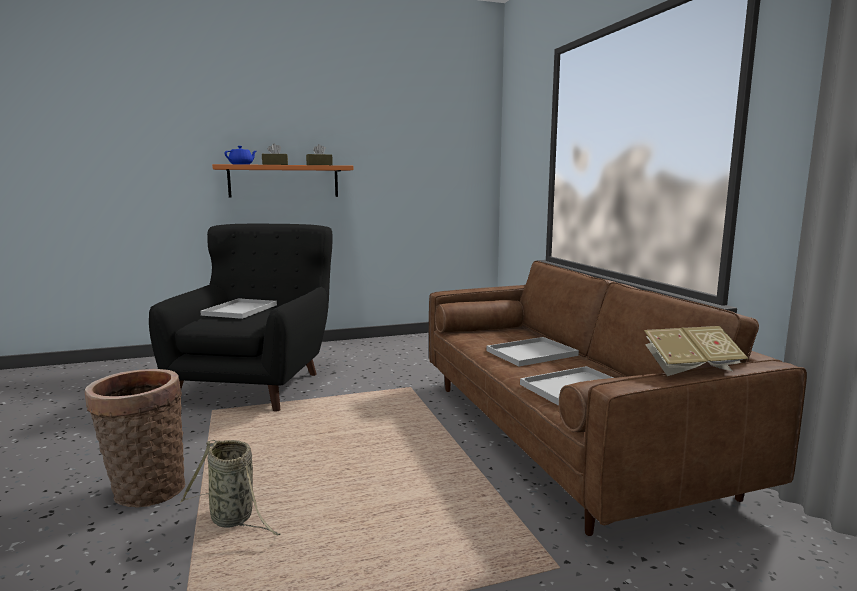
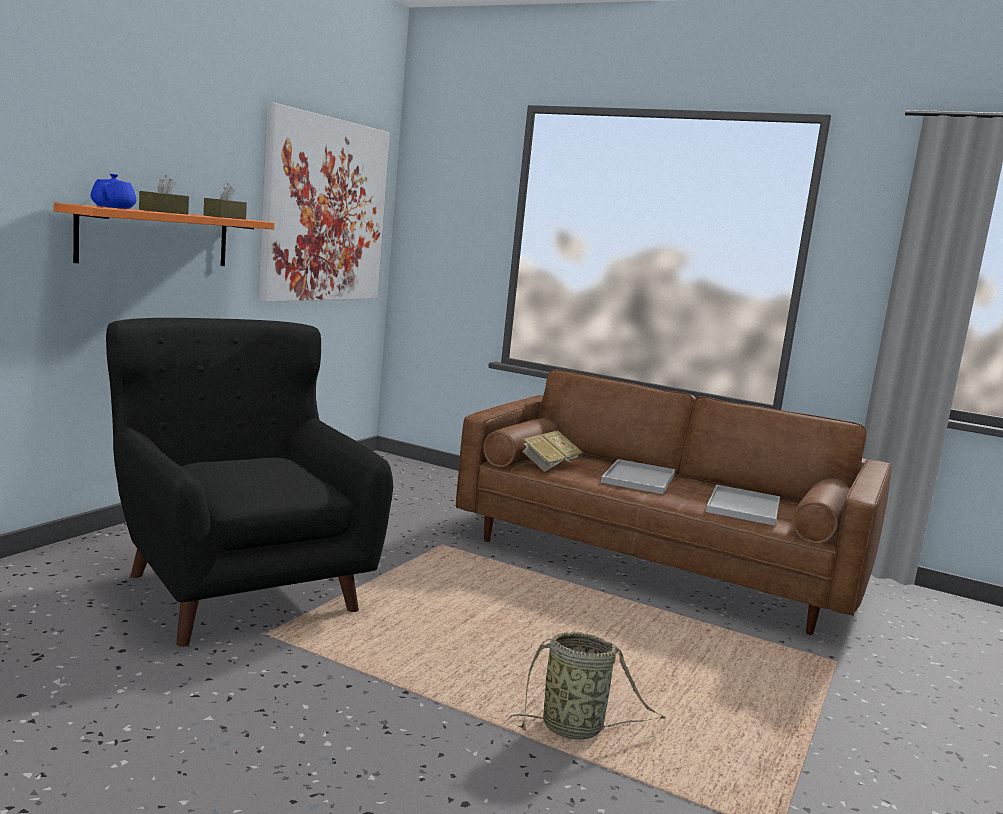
camera: 45 degrees left, 0 degrees up
(145, 490) = (422, 745): basket -> none
(240, 310) = (249, 468): white tray -> none
(426, 157) = (324, 210): none -> picture
(690, 368) = (859, 474): book -> book (549, 464)

